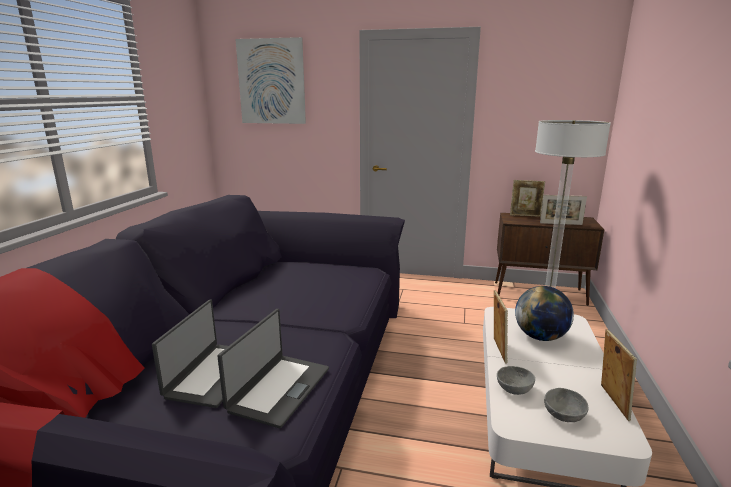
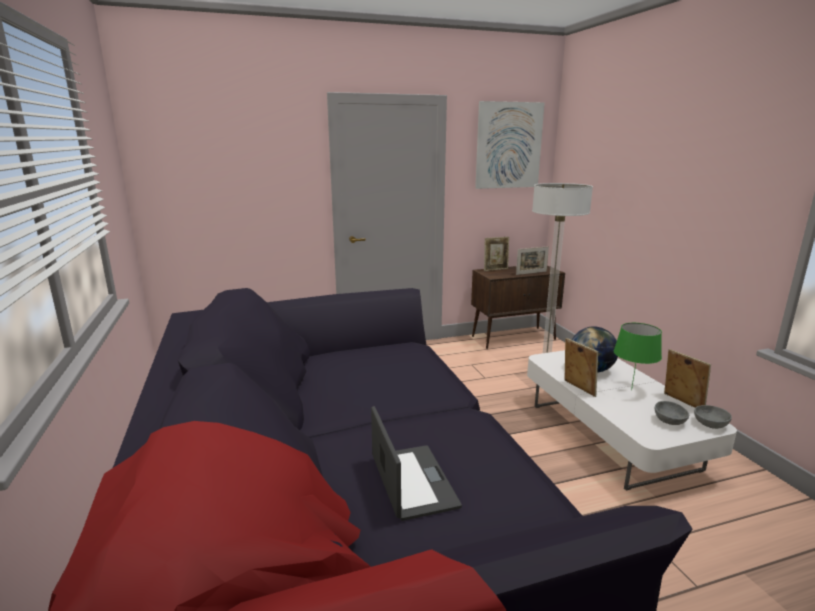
camera: 30 degrees left, 0 degrees up
(271, 82) = (220, 148): picture -> picture (509, 145)
(278, 389) = (488, 472): laptop -> none
(513, 389) = (622, 414): grey bowl -> grey bowl (709, 425)
(561, 369) = (630, 390): none -> green table lamp

